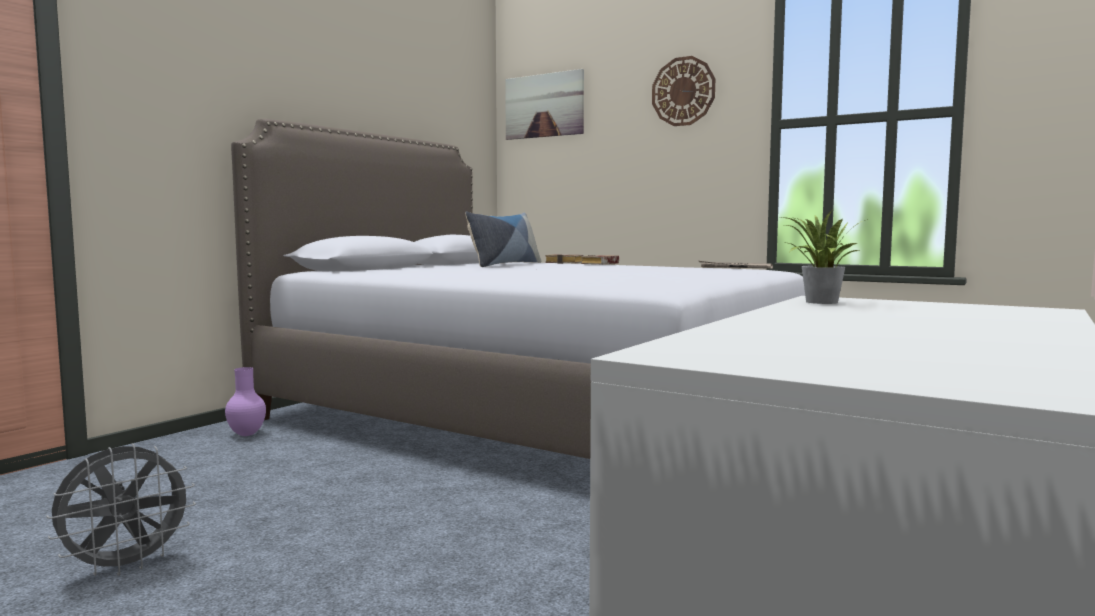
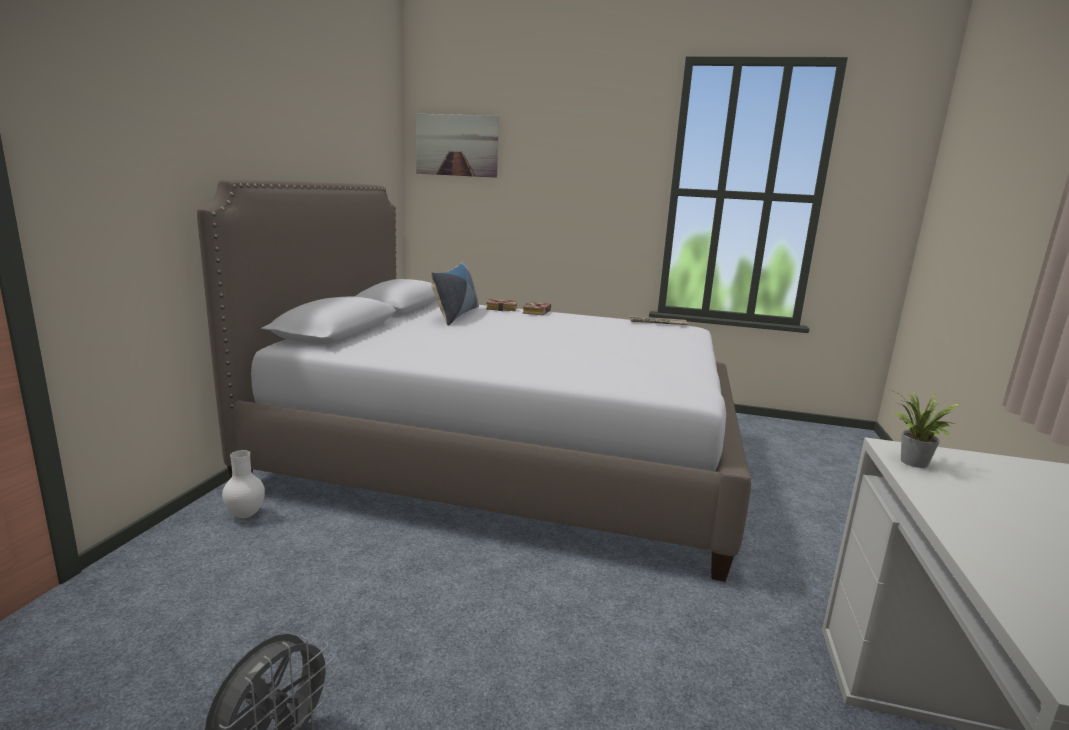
camera: 20 degrees left, 10 degrees up
(245, 434) = (245, 515): purple vase -> white vase
(683, 91) = (595, 151): wall clock -> none

